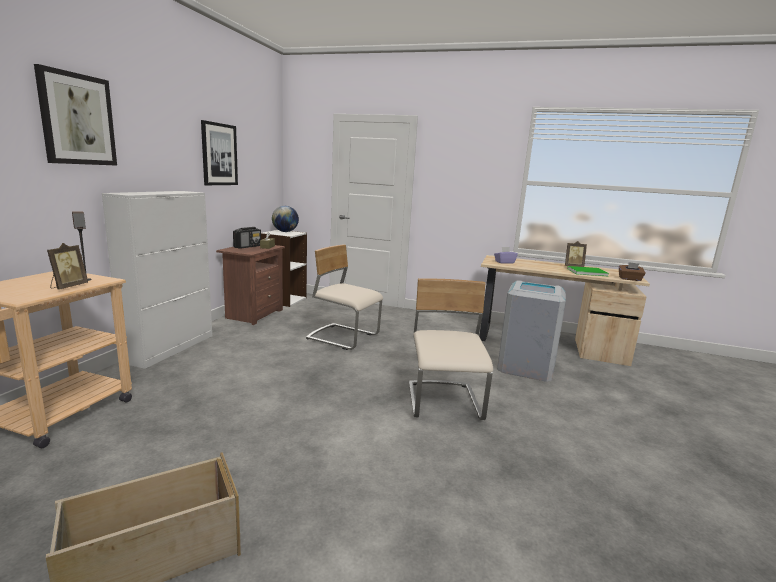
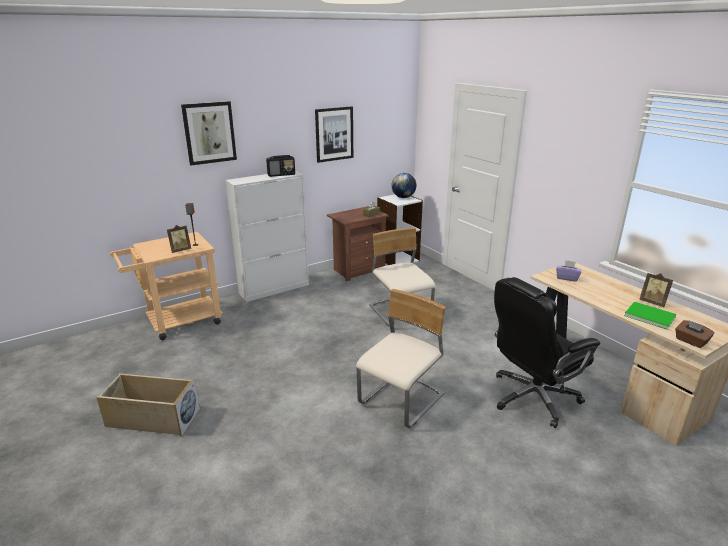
camera: 40 degrees right, 10 degrees up
(247, 246) = (356, 212): radio -> radio (281, 174)
(525, 366) = (532, 397): grey trash can -> black office chair

